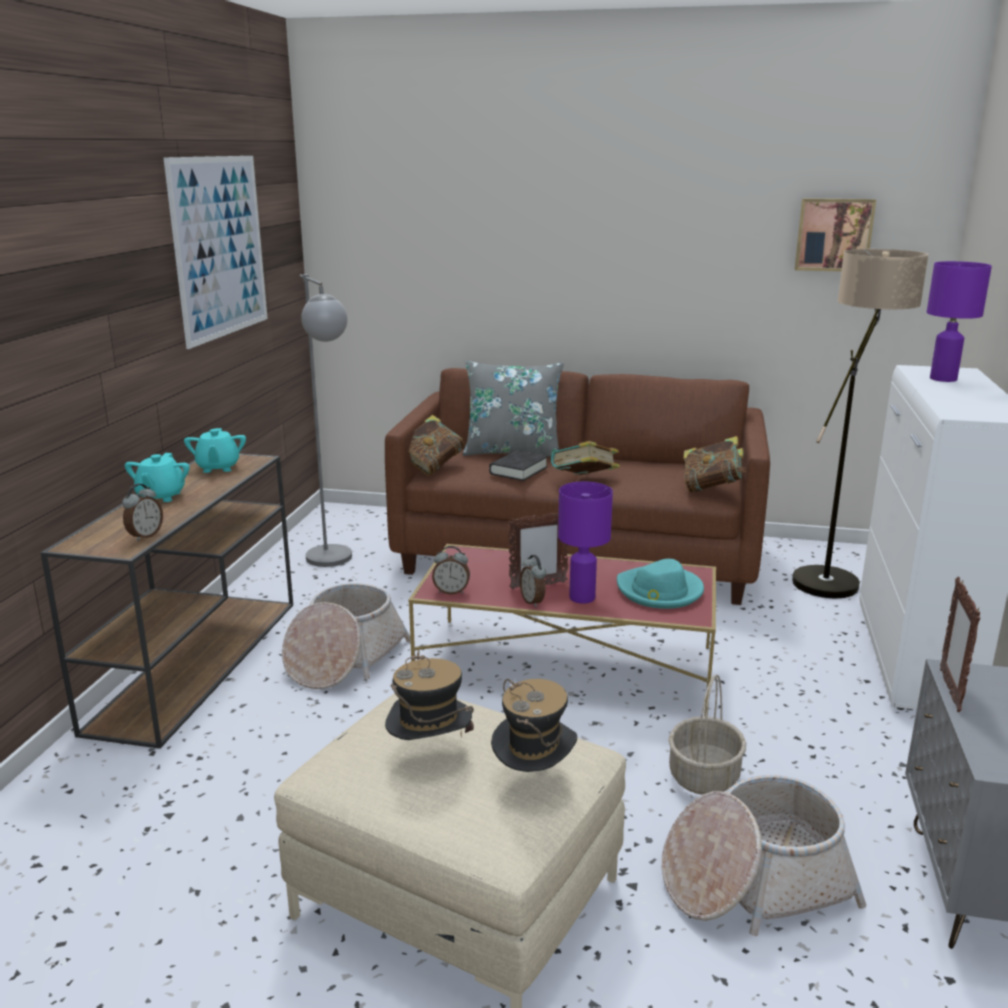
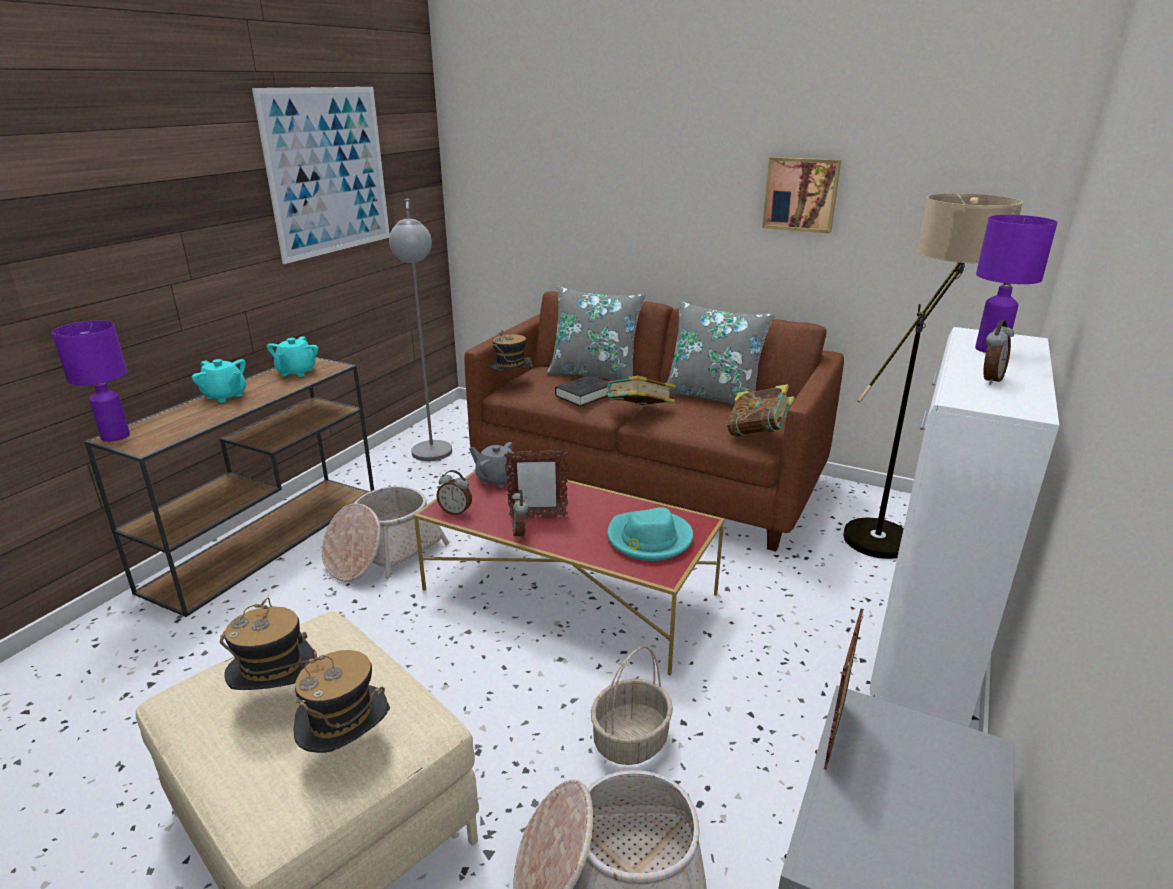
camera: 15 degrees right, 5 degrees up
(145, 536) = (174, 434): alarm clock -> alarm clock (990, 379)
(161, 496) = (225, 396): turquoise teapot -> turquoise teapot turned 75 degrees counterclockwise
(431, 468) = (511, 384): book -> hat
(471, 559) = (497, 479): none -> grey teapot
(582, 597) = (570, 535): purple table lamp -> purple table lamp (116, 436)
(645, 461) = (712, 397): none -> grey pillow
(833, 234) = (933, 176): picture -> picture (801, 194)

